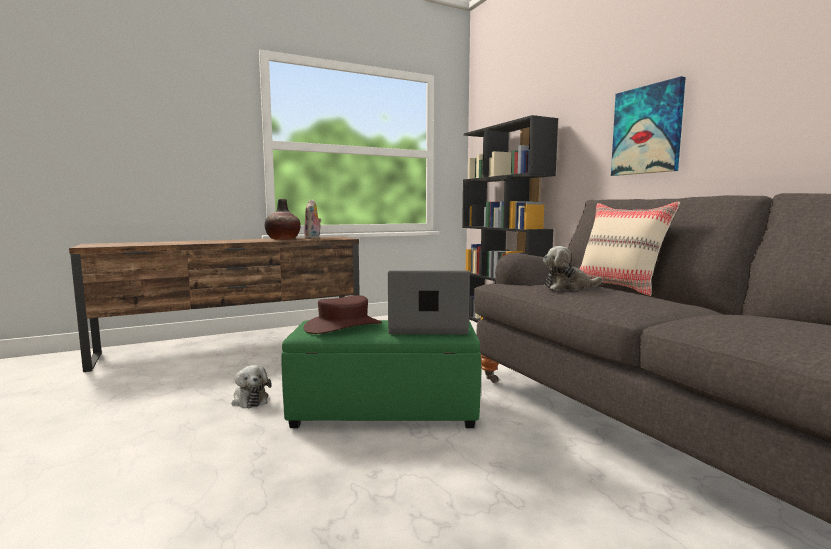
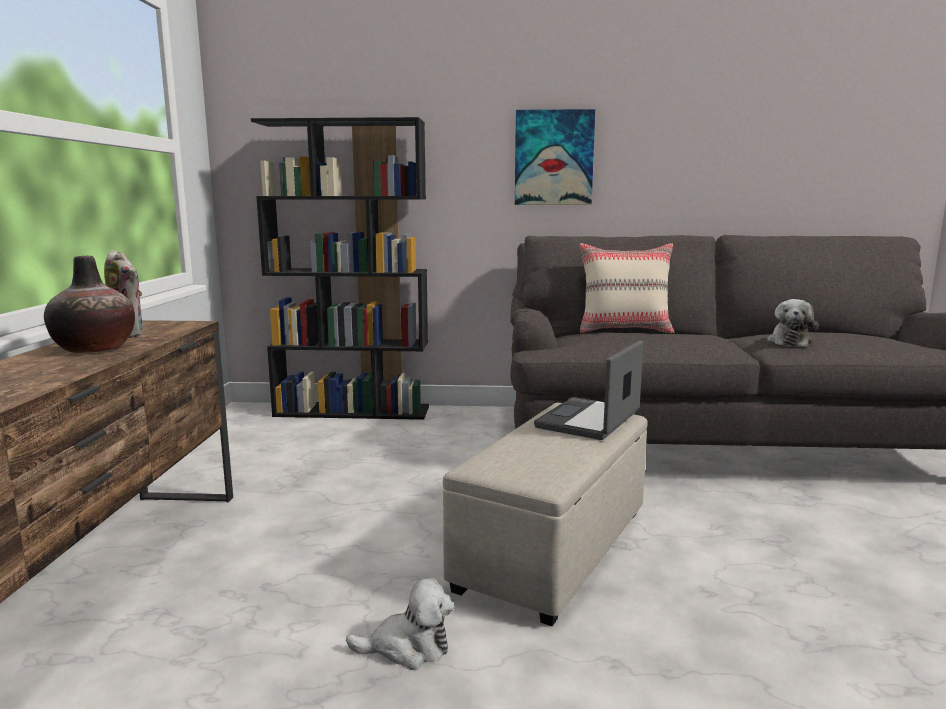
camera: 60 degrees left, 5 degrees up
(343, 326) = (537, 454): brown hat -> none
(383, 411) = (553, 550): green ottoman -> beige ottoman
(568, 287) = (628, 338): plush toy -> plush toy (789, 341)

